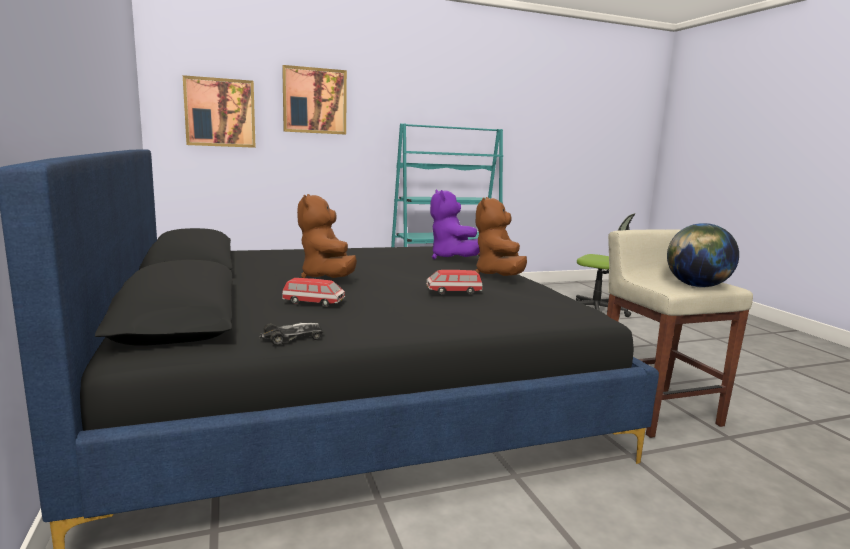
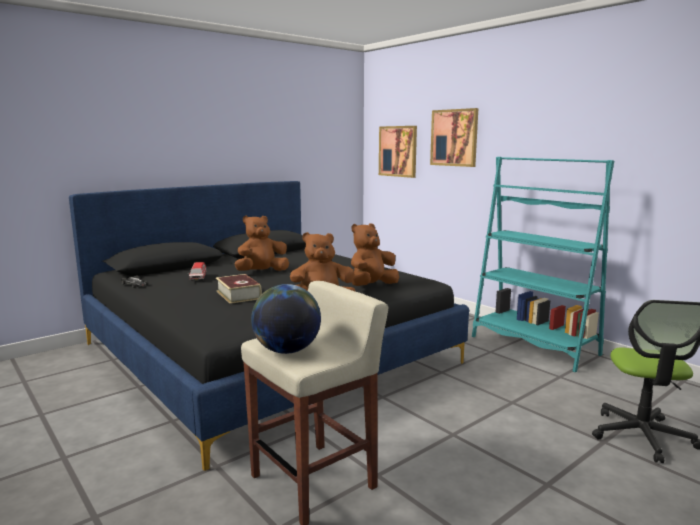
camera: 70 degrees right, 0 degrees up
(451, 258) = (372, 286): purple plush toy -> brown plush toy
(453, 291) = (238, 295): toy car -> book

